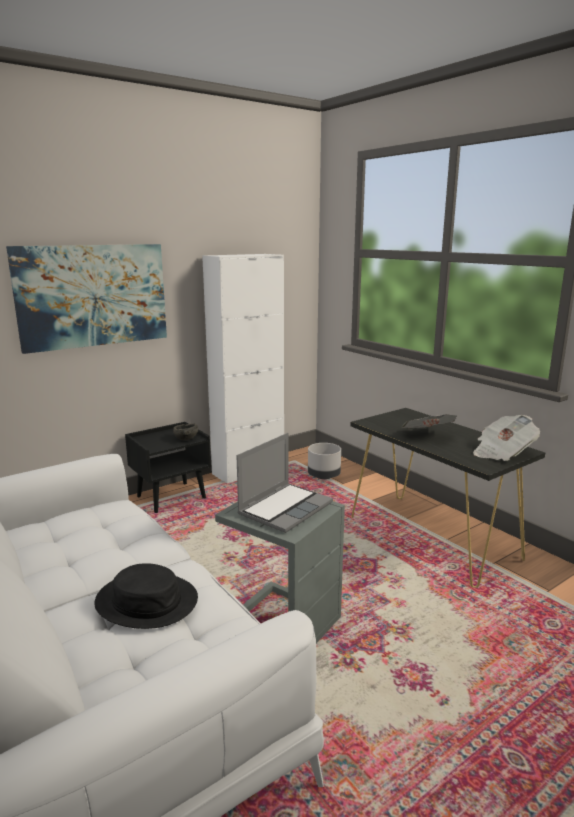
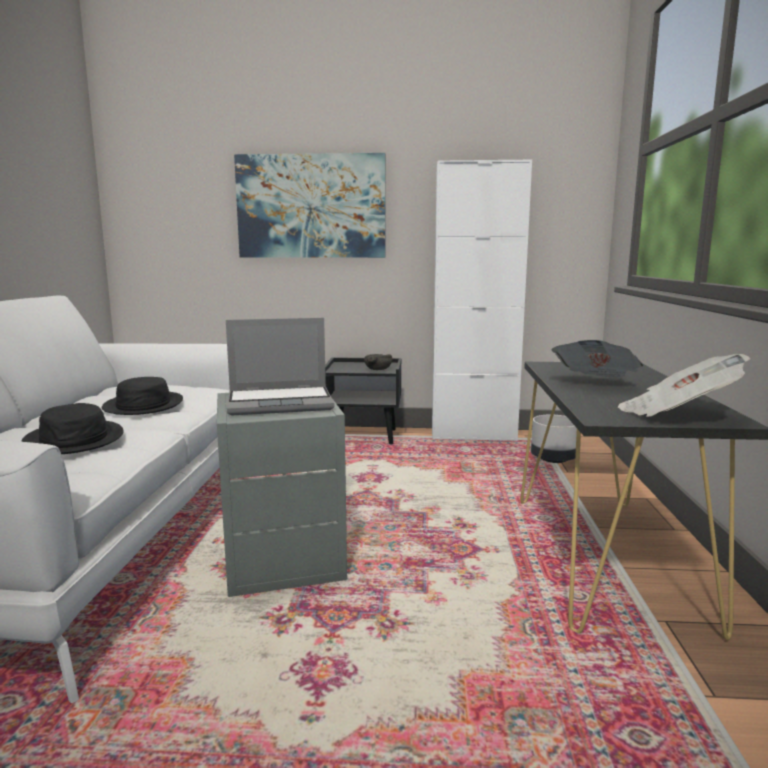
camera: 40 degrees right, 5 degrees down
(108, 544) = (143, 405): none -> black hat

